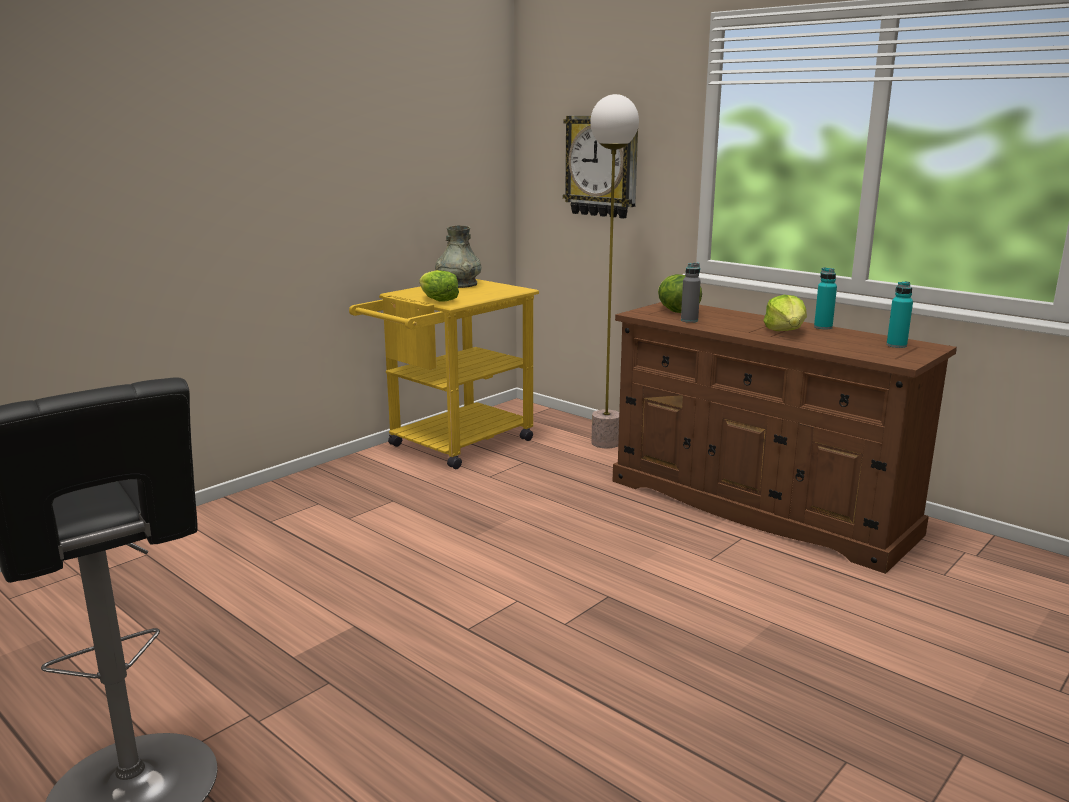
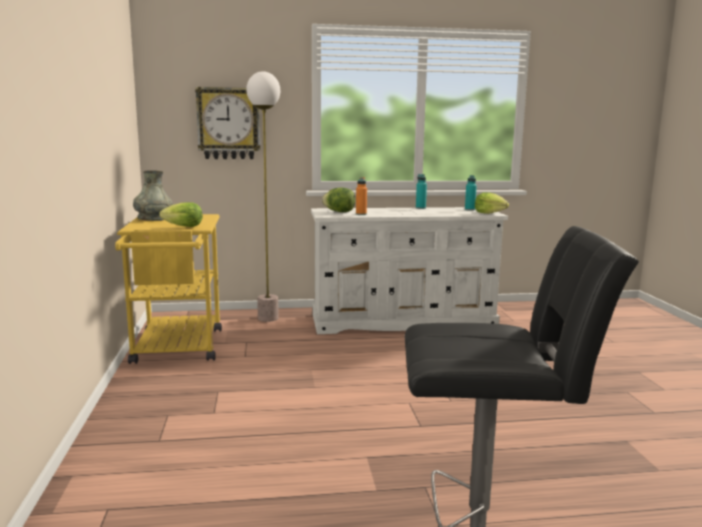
camera: 50 degrees left, 5 degrees down
(689, 320) = (361, 214): grey bottle -> orange bottle
(760, 507) = (404, 321): brown dresser -> white dresser
(785, 331) = (415, 211): lettuce -> lettuce (489, 213)

